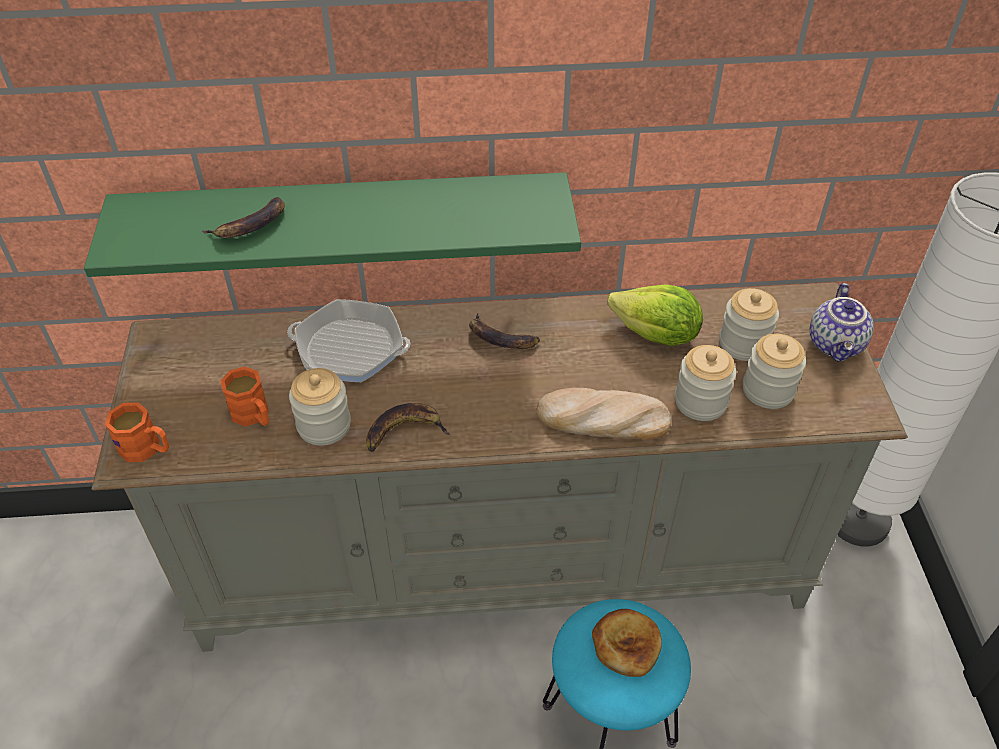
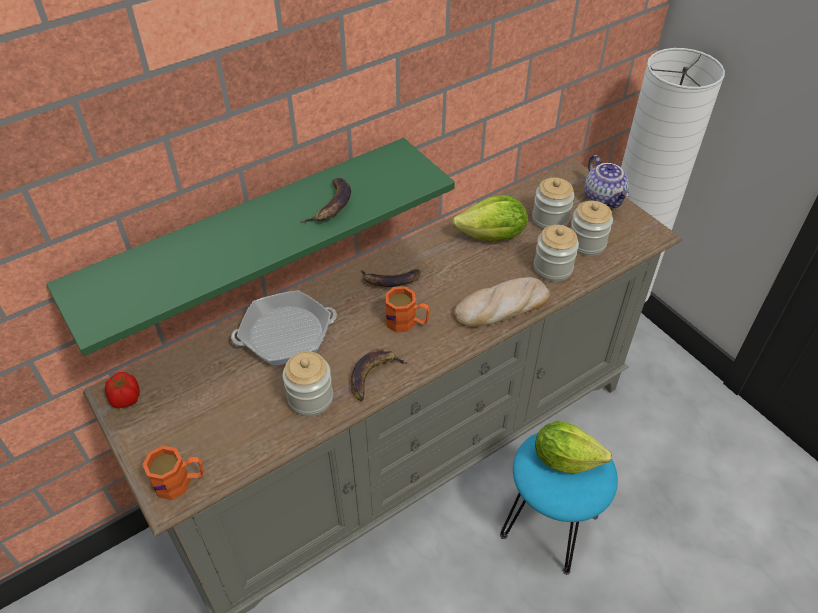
camera: 30 degrees left, 0 degrees up
(159, 347) = (125, 399): none -> tomato
(250, 226) = (199, 261): banana -> banana (331, 206)
(254, 416) = (249, 416): orange mug -> orange mug (407, 322)
(626, 644) = (565, 459): bread -> lettuce

